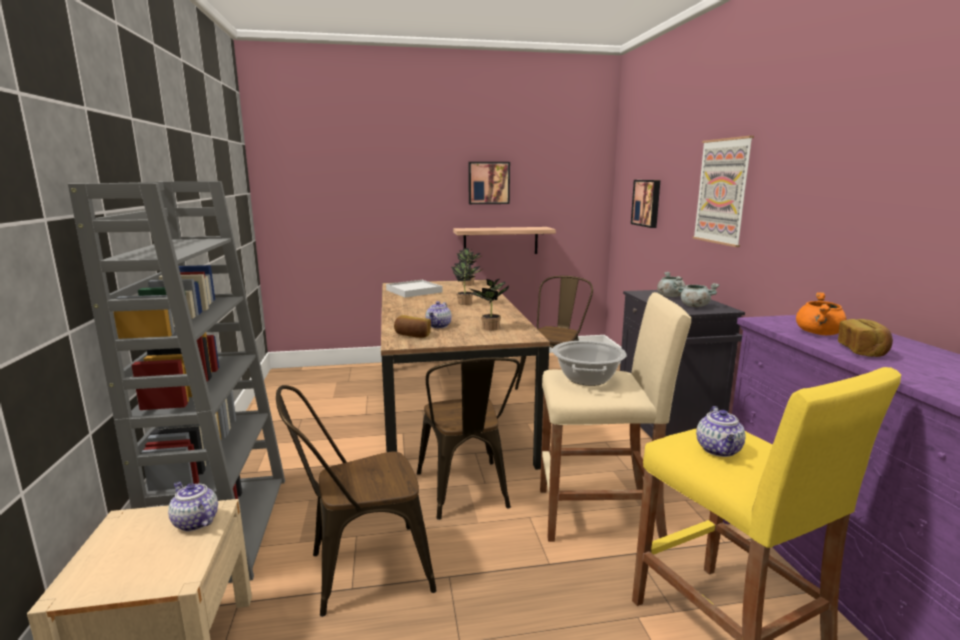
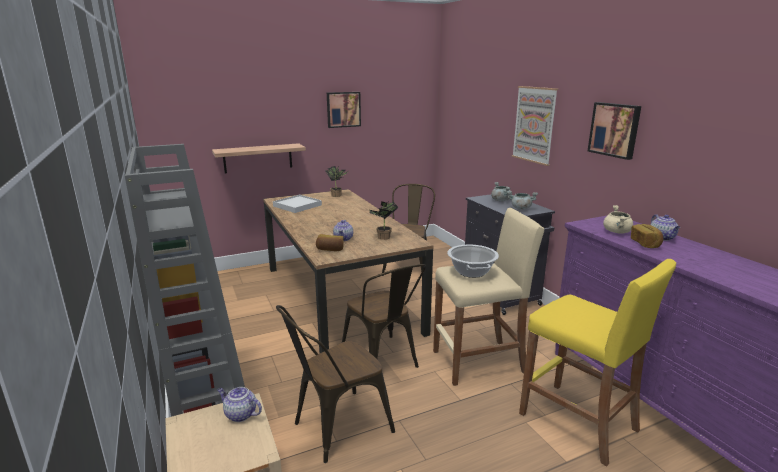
camera: 15 degrees left, 5 degrees up
(467, 303) = (349, 215): potted plant -> none
(500, 241) = (354, 156): shelf -> shelf (258, 158)
(647, 203) = (470, 125): picture -> picture (615, 129)
(719, 450) = (575, 314): teapot -> teapot (662, 238)
(819, 333) = (617, 232): orange cooking pot -> beige cooking pot

